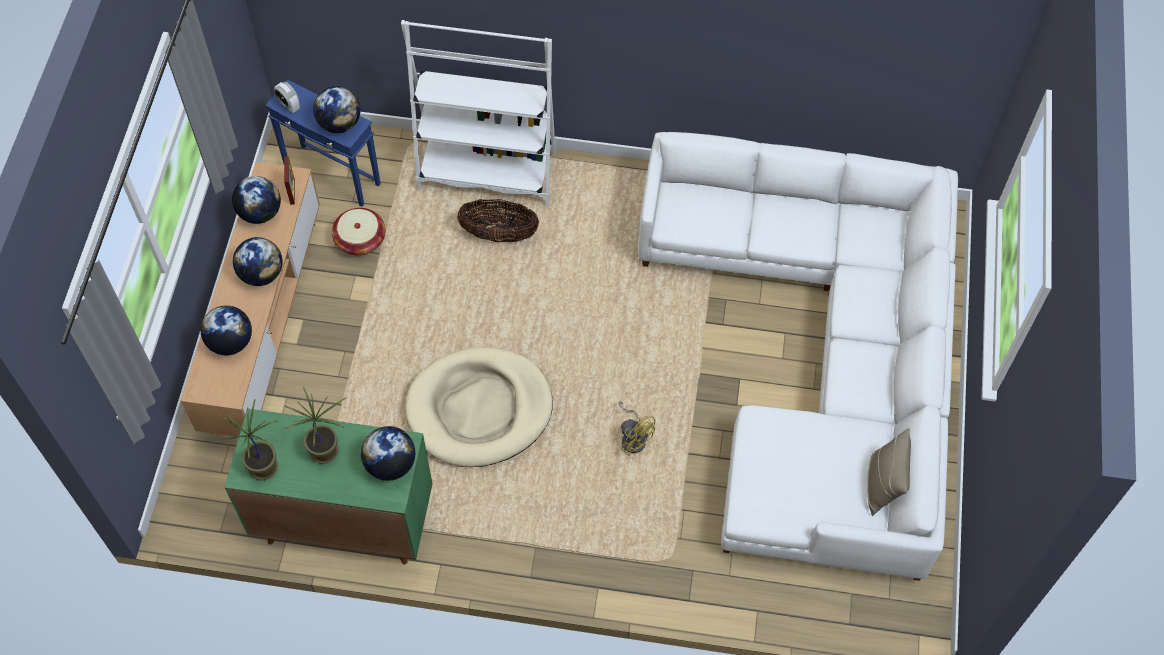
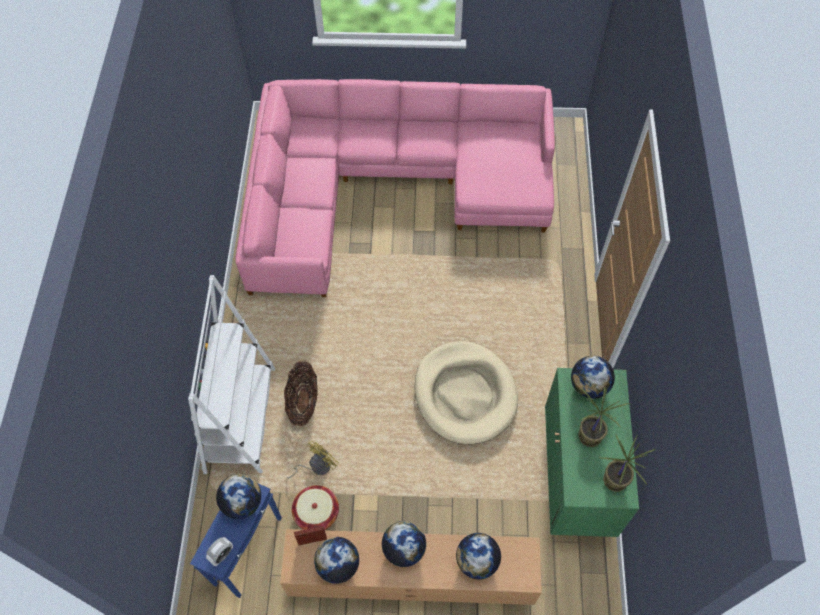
camera: 95 degrees left, 0 degrees up
(633, 437) = (470, 290): yellow fan -> yellow fan (316, 466)
(821, 354) = (388, 185): white sofa -> pink sofa
(882, 484) = (505, 125): beige pillow -> none

